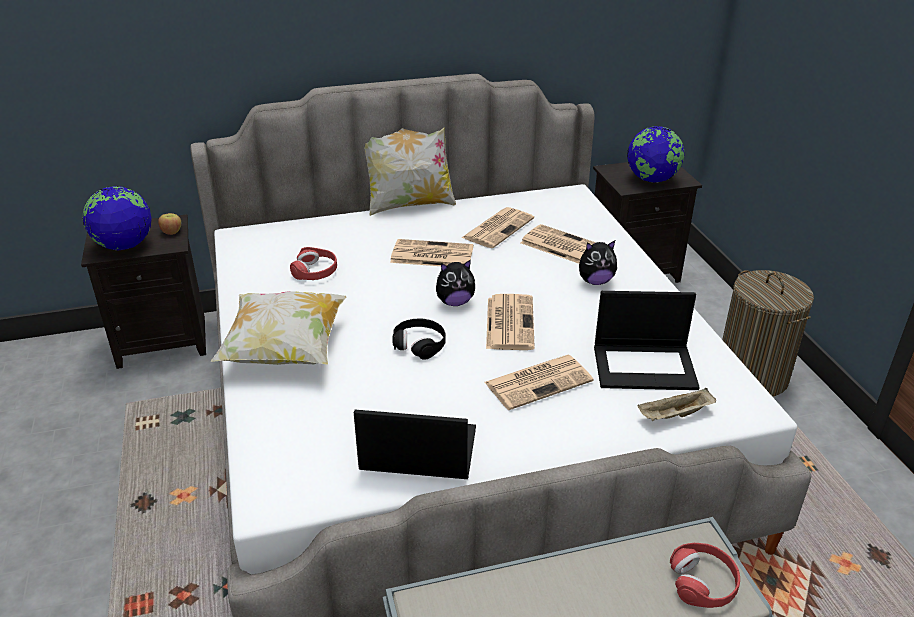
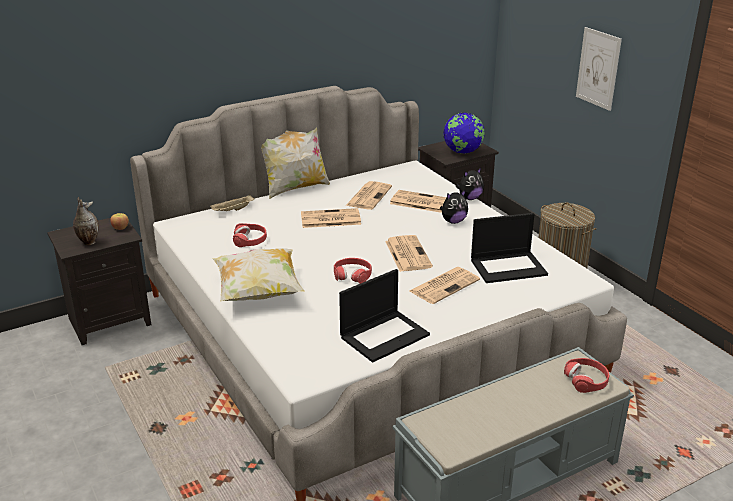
camera: 15 degrees left, 5 degrees down
(124, 246) = (88, 242): globe -> vase
(417, 450) = (384, 335): laptop -> laptop turned 150 degrees clockwise
(419, 344) = (352, 275): black headphones -> red headphones
(455, 302) = (363, 246): plush toy -> plush toy (469, 198)
(674, 415) = (539, 291): beige tray -> beige tray (233, 210)
(853, 82) = (598, 68): none -> picture

